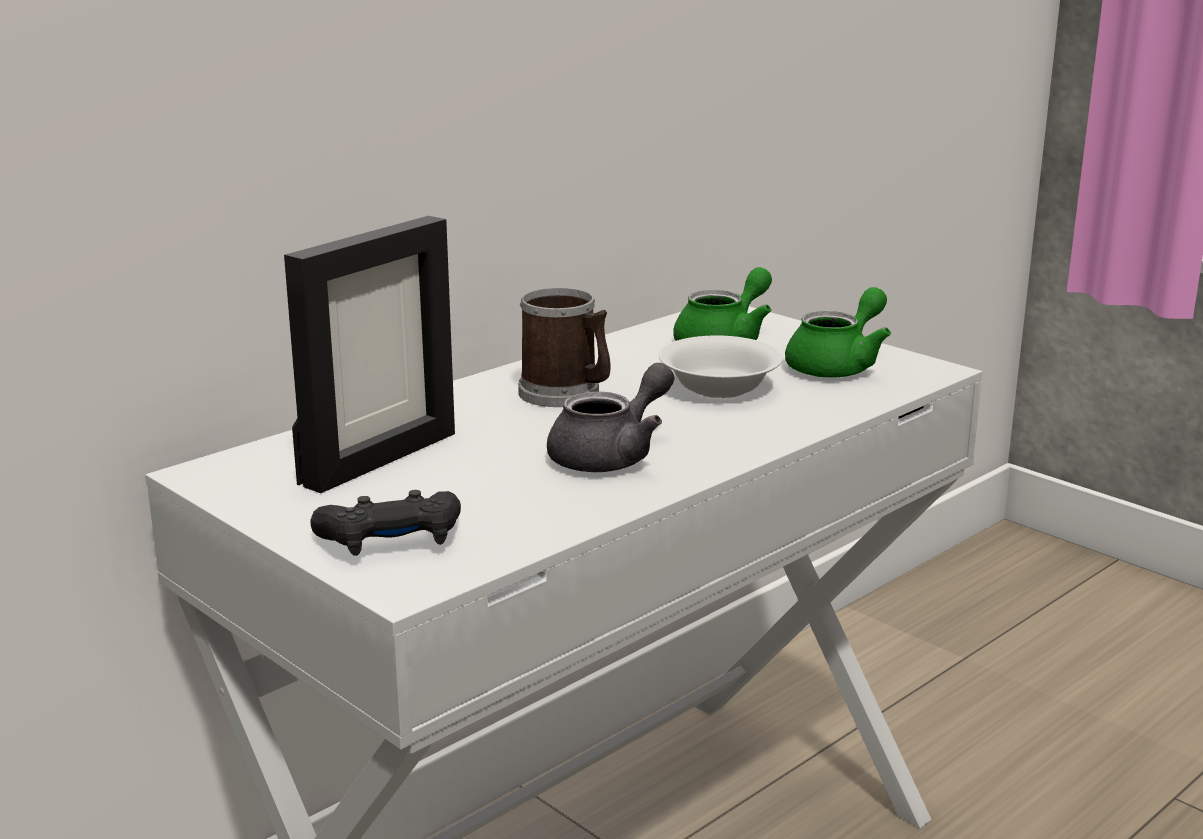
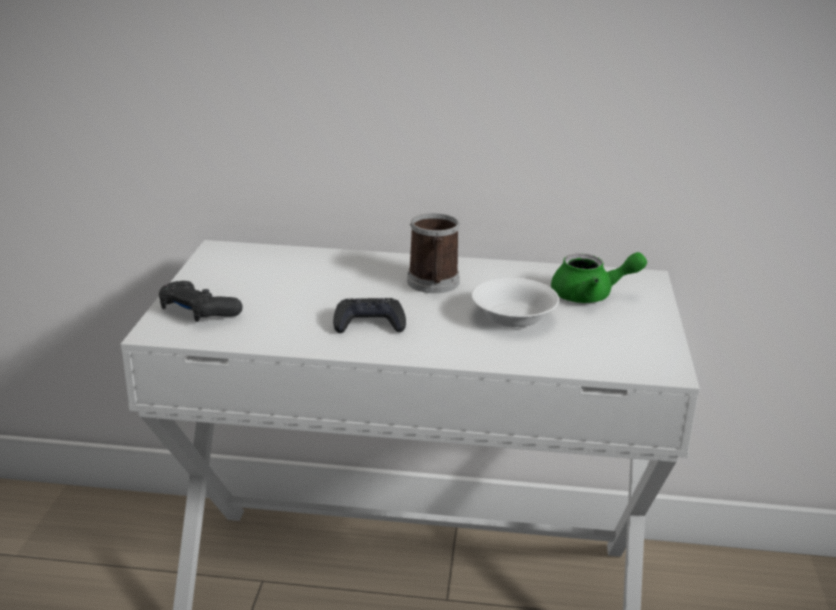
camera: 50 degrees right, 5 degrees up
(379, 458) = (285, 274): picture frame -> none
(612, 455) = (369, 324): grey teapot -> black game controller
(838, 366) = (615, 339): green teapot -> none

